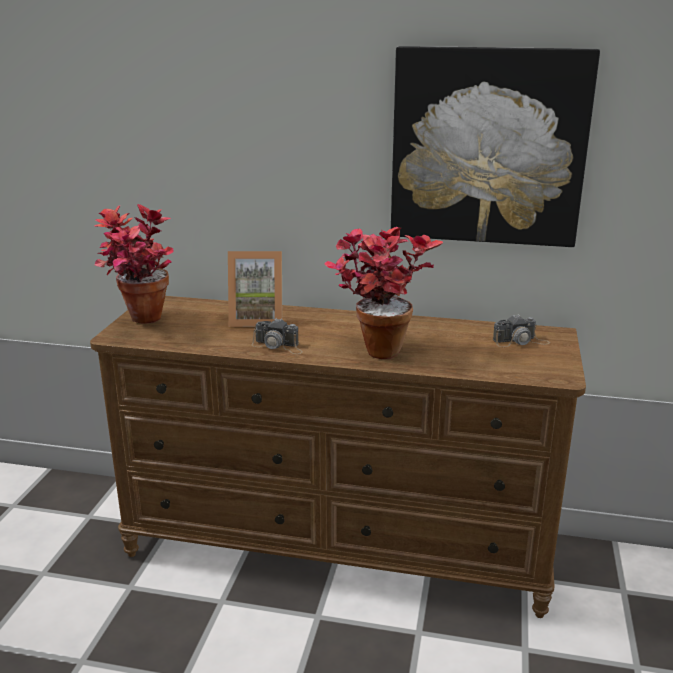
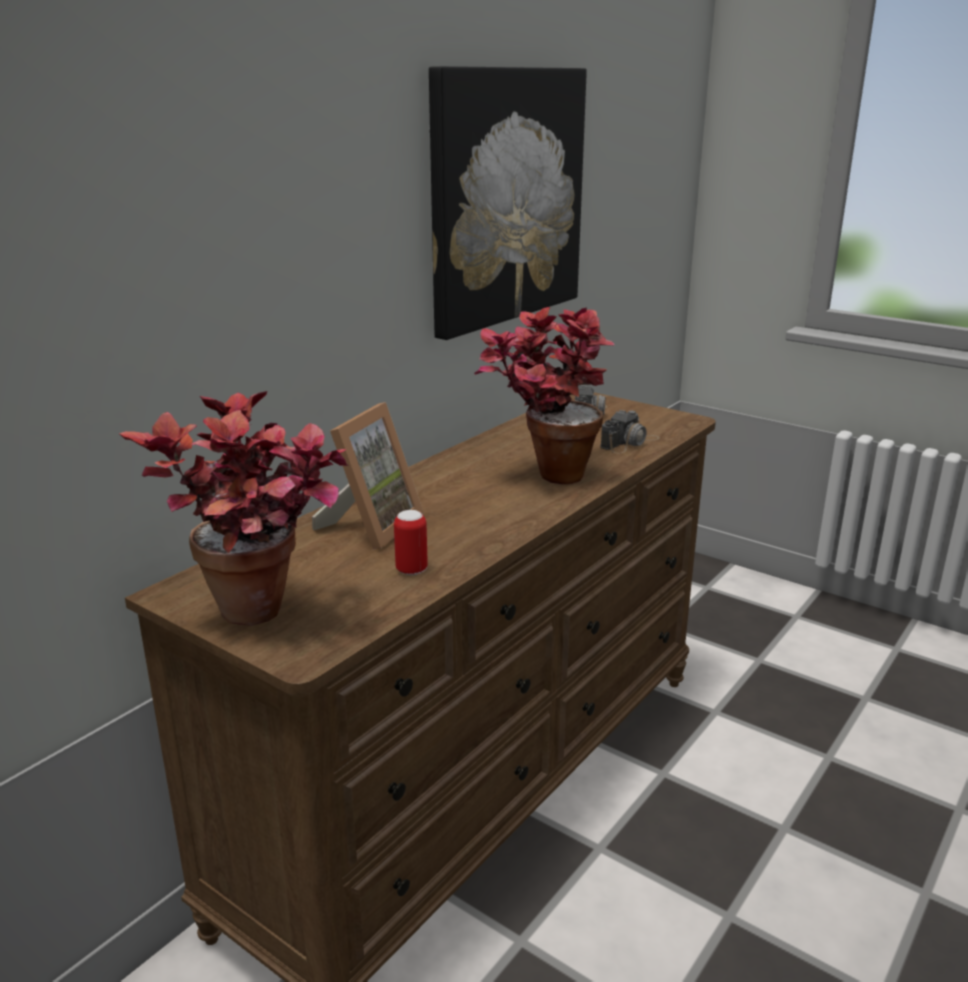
camera: 65 degrees left, 0 degrees up
(212, 339) = (411, 570): none -> can
(278, 346) = (484, 529): camera -> camera (630, 442)

